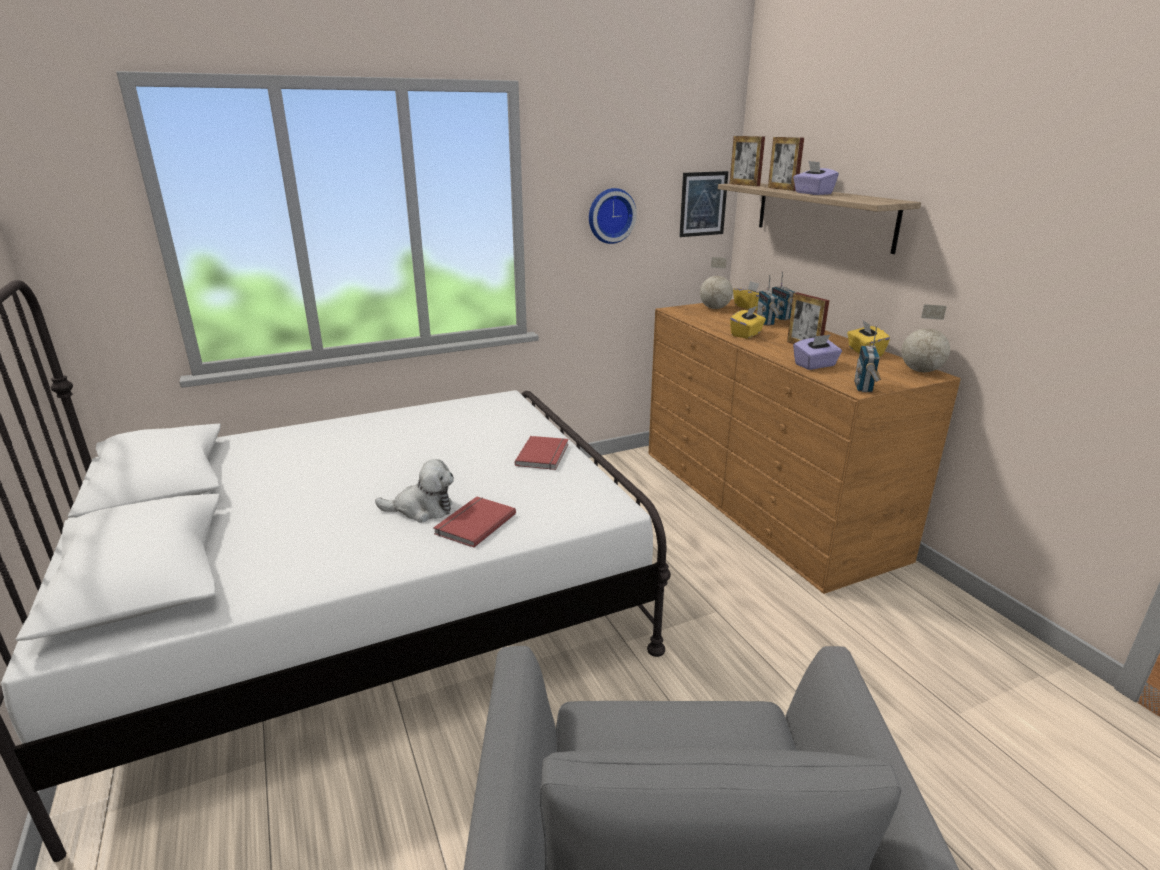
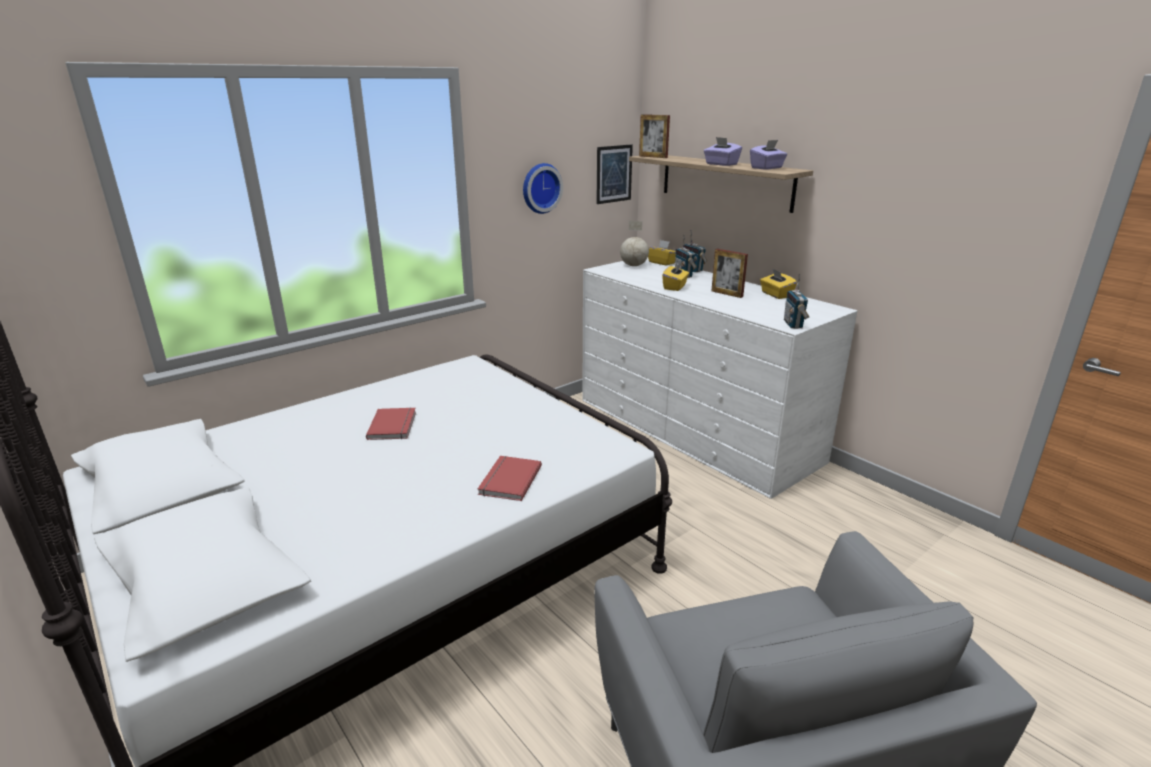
camera: 15 degrees left, 0 degrees up
(422, 509) = (453, 474): plush toy -> none
(544, 455) = (536, 411): red book -> red book (394, 425)
(763, 501) = (694, 429): brown dresser -> white dresser
(782, 189) = (690, 160): picture frame -> none
(815, 365) = (745, 309): purple tissue box -> purple tissue box (767, 168)
(920, 371) = (825, 307): globe -> none

